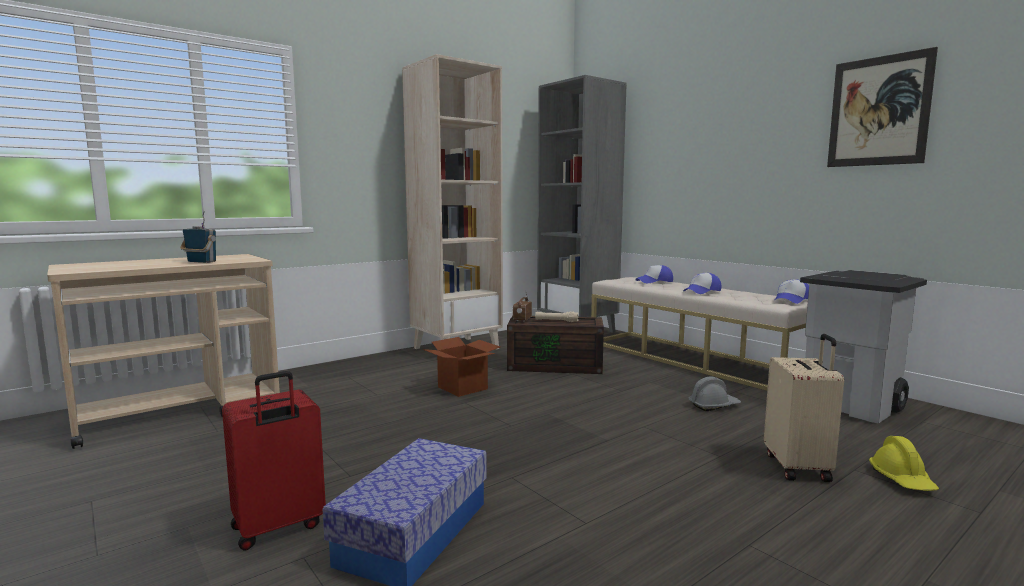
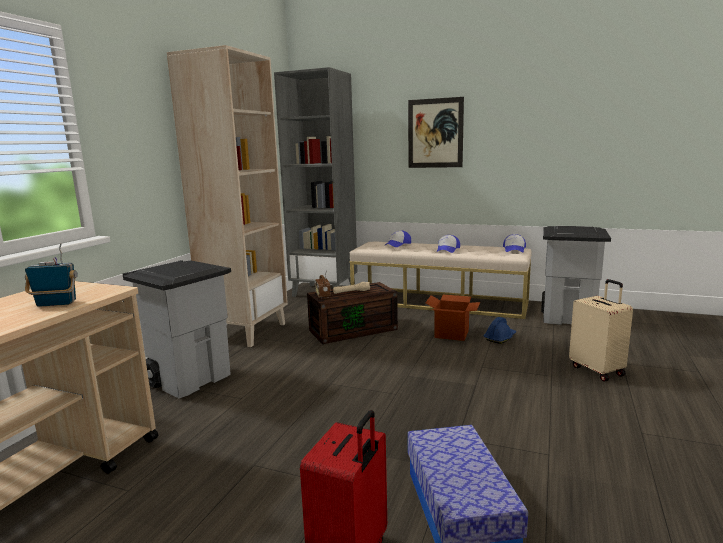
camera: 30 degrees left, 5 degrees up
(362, 372) = (190, 379): none -> grey trash can
(462, 388) = (309, 370): cardboard box -> cardboard box (451, 334)
(713, 405) = (500, 338): grey hard hat -> blue hard hat
(878, 111) = (561, 113): picture -> picture (435, 133)
(902, 480) = (648, 362): yellow hard hat -> none

